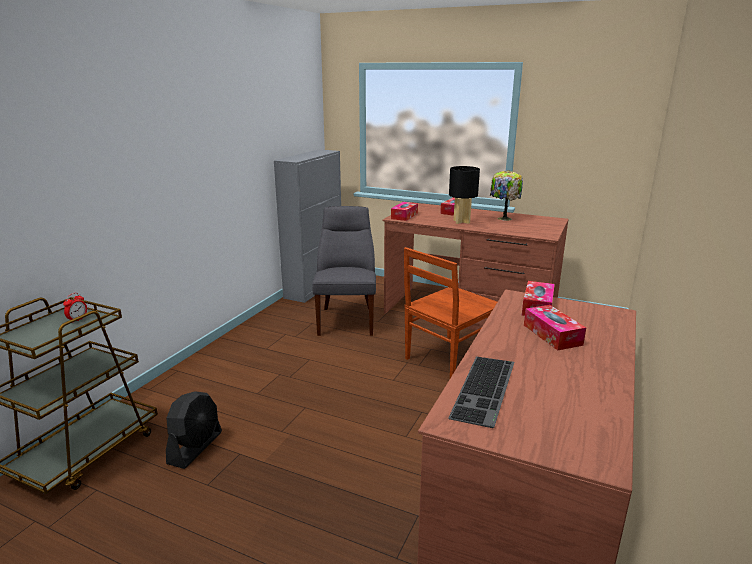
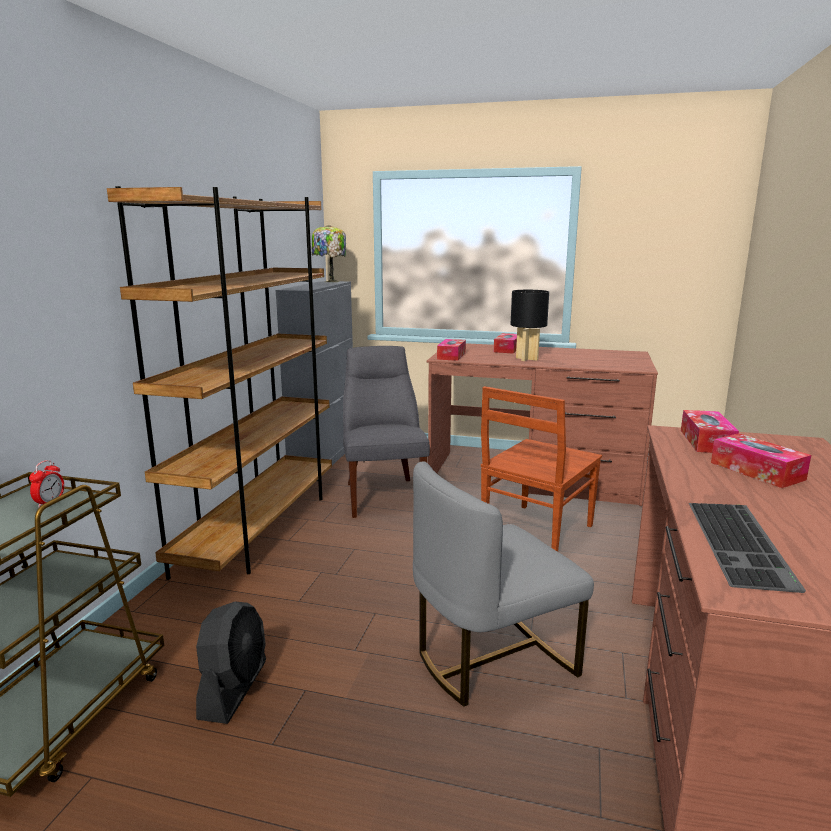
camera: 10 degrees left, 5 degrees down
(250, 338) = (260, 528): none -> brown bookcase
(372, 447) = (491, 658): none -> grey chair
(503, 218) = (573, 354): table lamp -> table lamp (330, 281)

